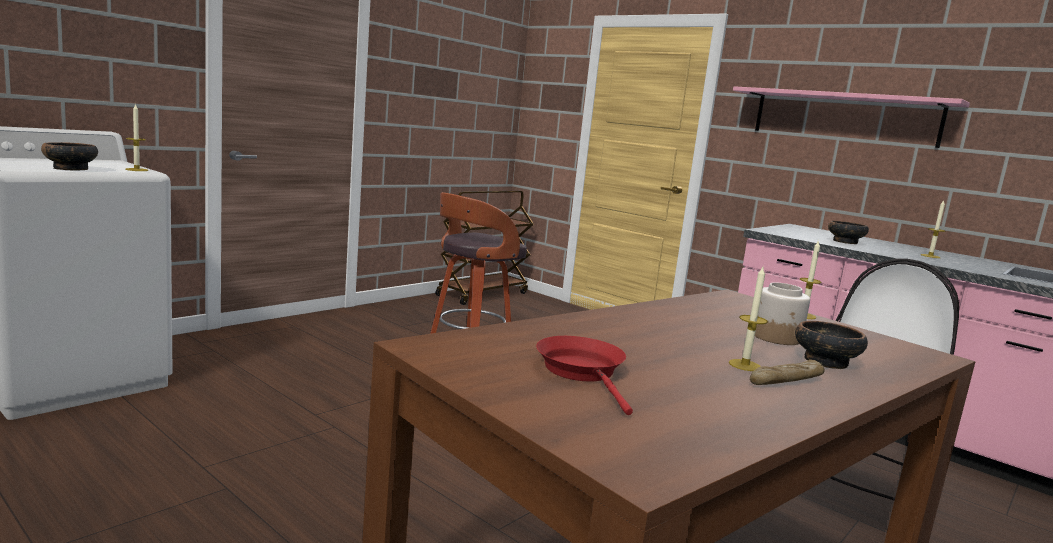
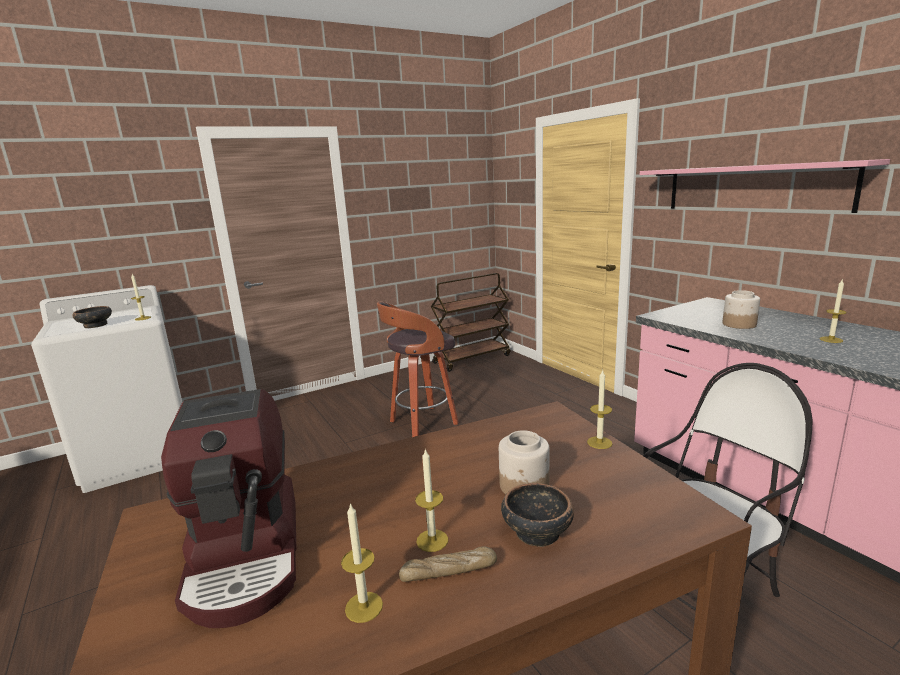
camera: 20 degrees right, 5 degrees up
(583, 372) = (248, 556): red frying pan -> coffee machine
(744, 399) = (364, 607): none -> candle
(844, 242) = (738, 324): bowl -> jar

